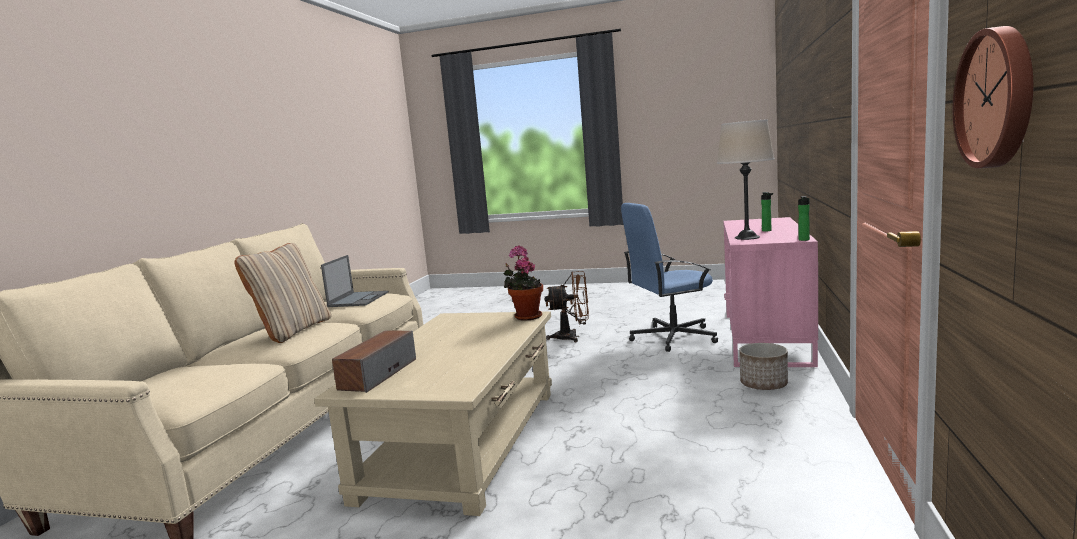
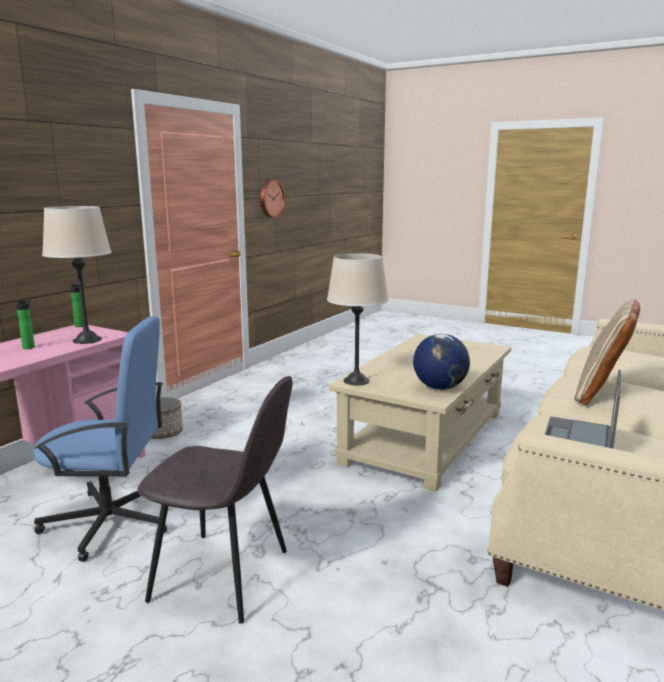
camera: 165 degrees left, 5 degrees up
(378, 374) = (478, 353): speaker -> none
(442, 325) = (440, 387): none -> globe
(526, 316) = (356, 381): potted plant -> beige table lamp
(572, 337) = (224, 576): brown fan -> grey chair

